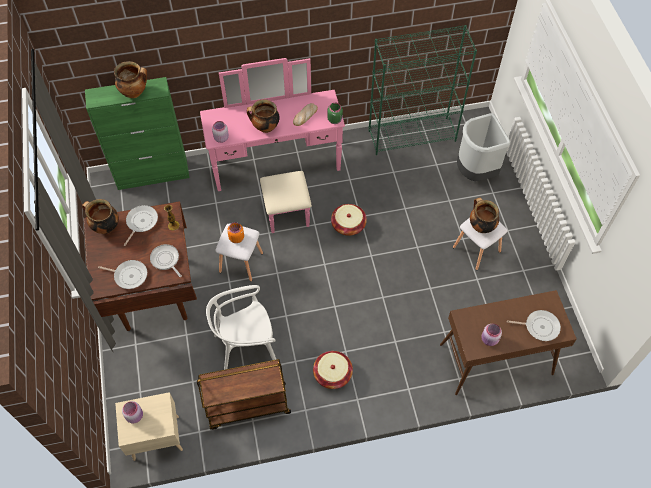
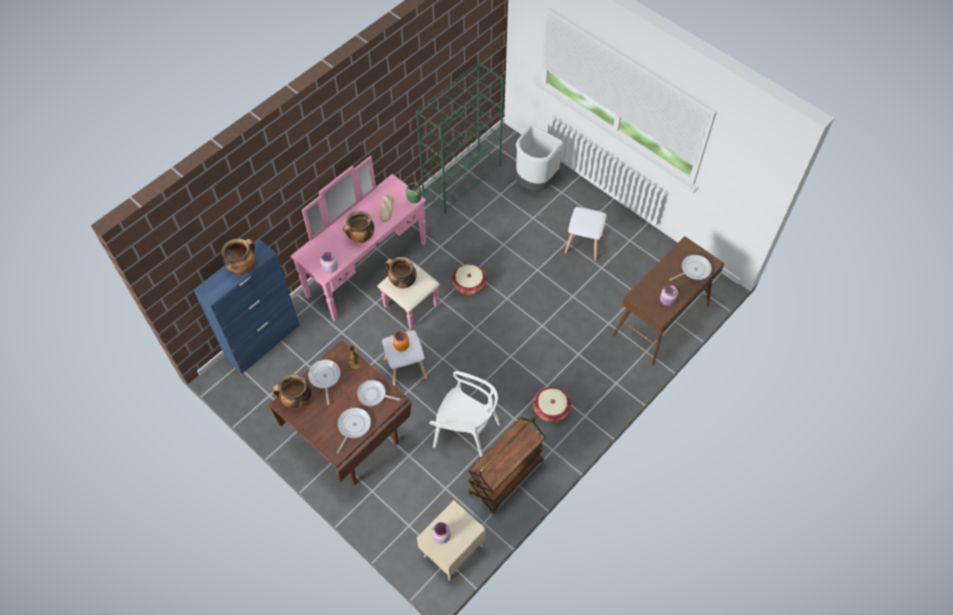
camera: 35 degrees left, 0 degrees up
(129, 275) = (353, 426): frying pan -> frying pan turned 45 degrees counterclockwise
(153, 175) = (264, 341): green cabinet -> blue cabinet
(246, 347) = (466, 432): white chair -> white chair turned 105 degrees counterclockwise
(481, 226) = (585, 222): cooking pot -> cooking pot (402, 282)

